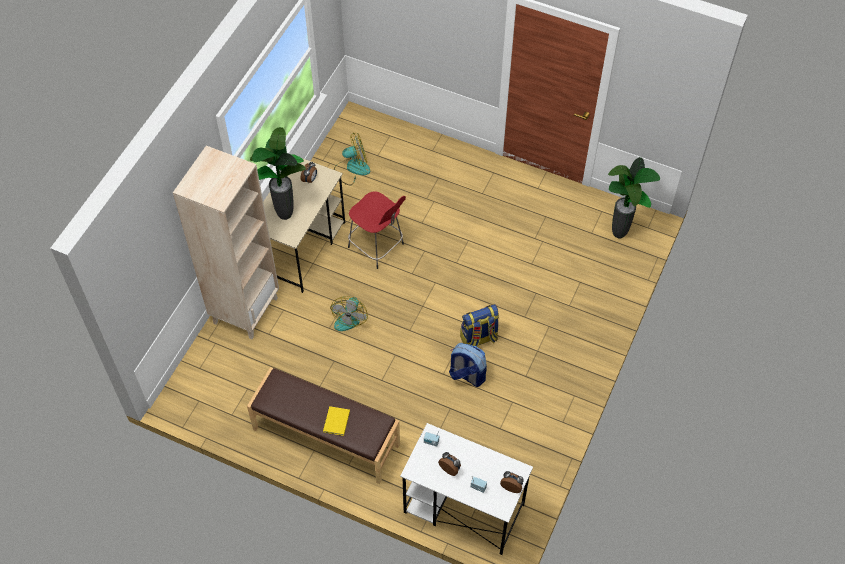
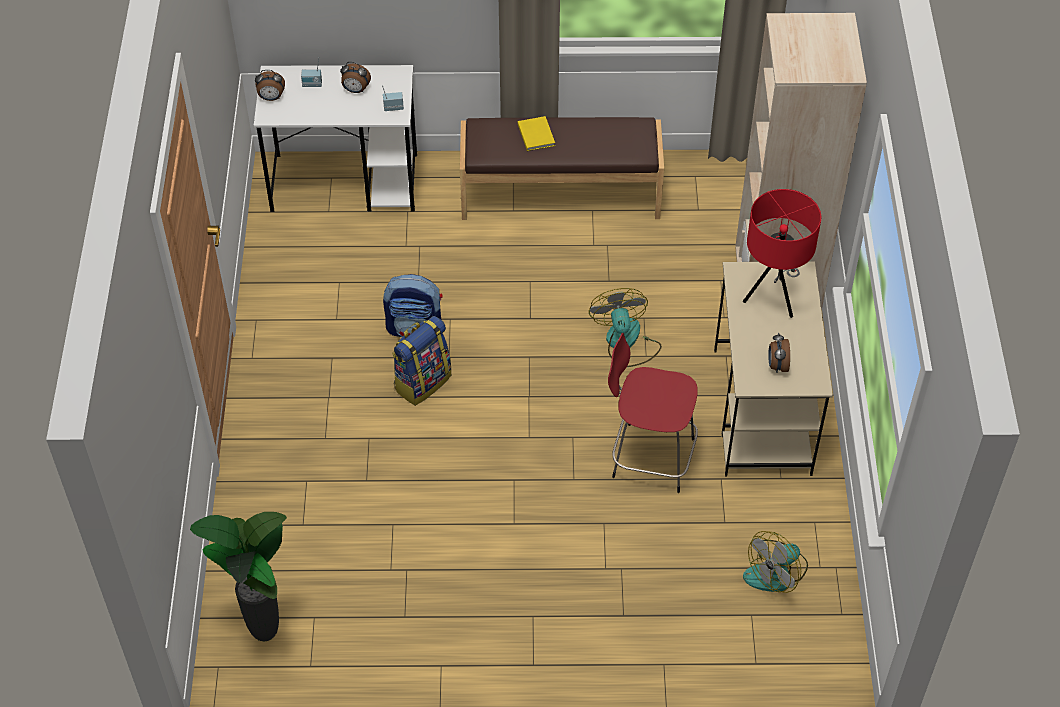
camera: 155 degrees right, 5 degrees down
(284, 216) = (773, 298): potted plant -> red table lamp

